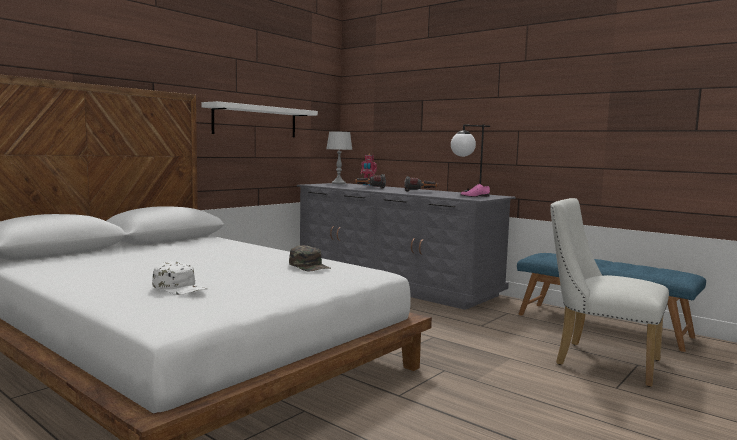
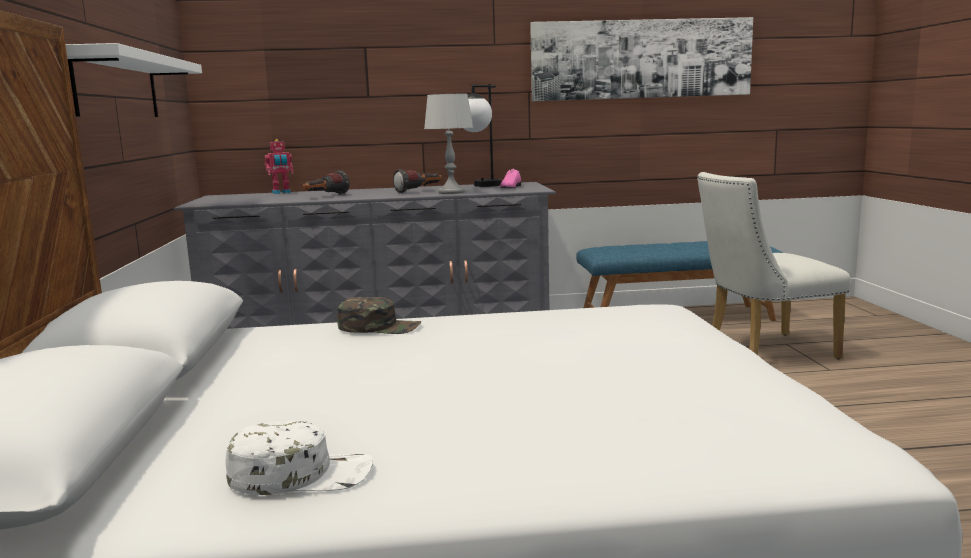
camera: 45 degrees left, 5 degrees up
(179, 287) = (653, 407): white cap -> white cap (301, 474)
(309, 266) = (583, 324): green cap -> green cap (379, 327)
(338, 183) = (221, 196): grey table lamp -> grey table lamp (451, 192)
(607, 107) = (641, 59): none -> picture

